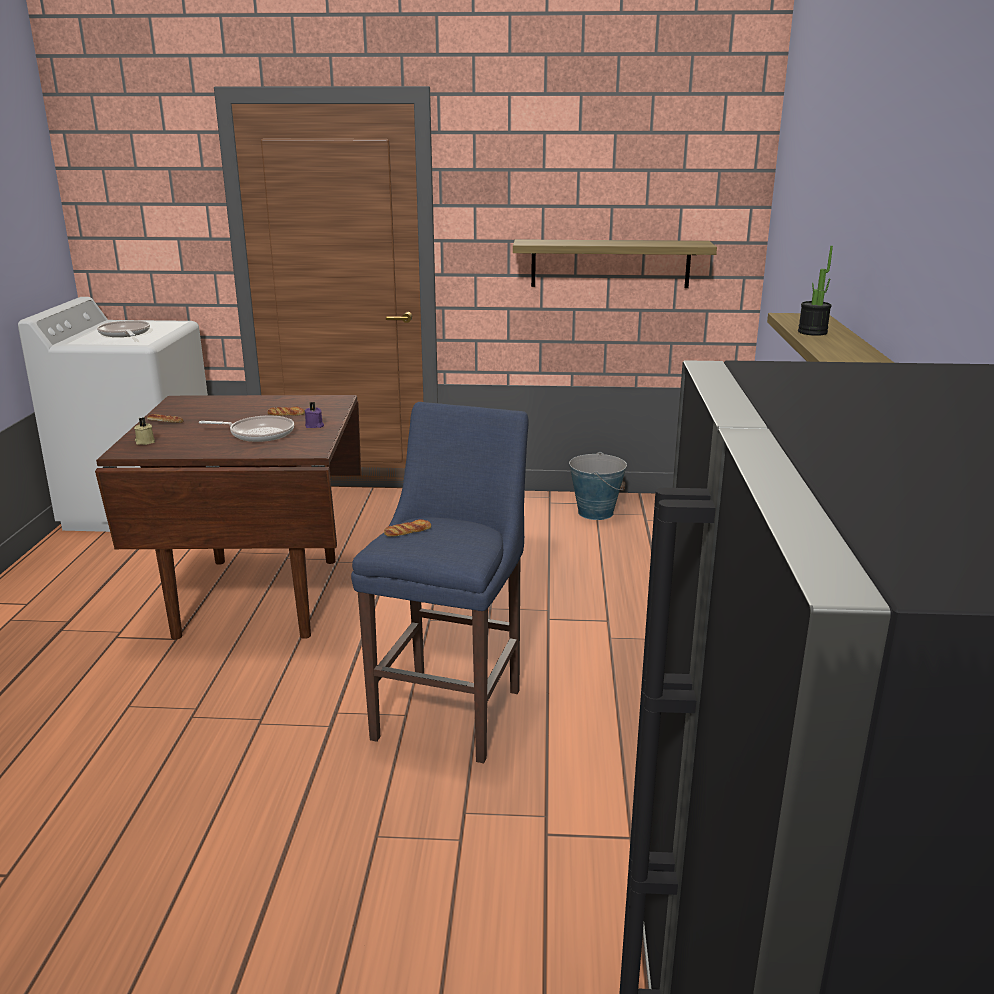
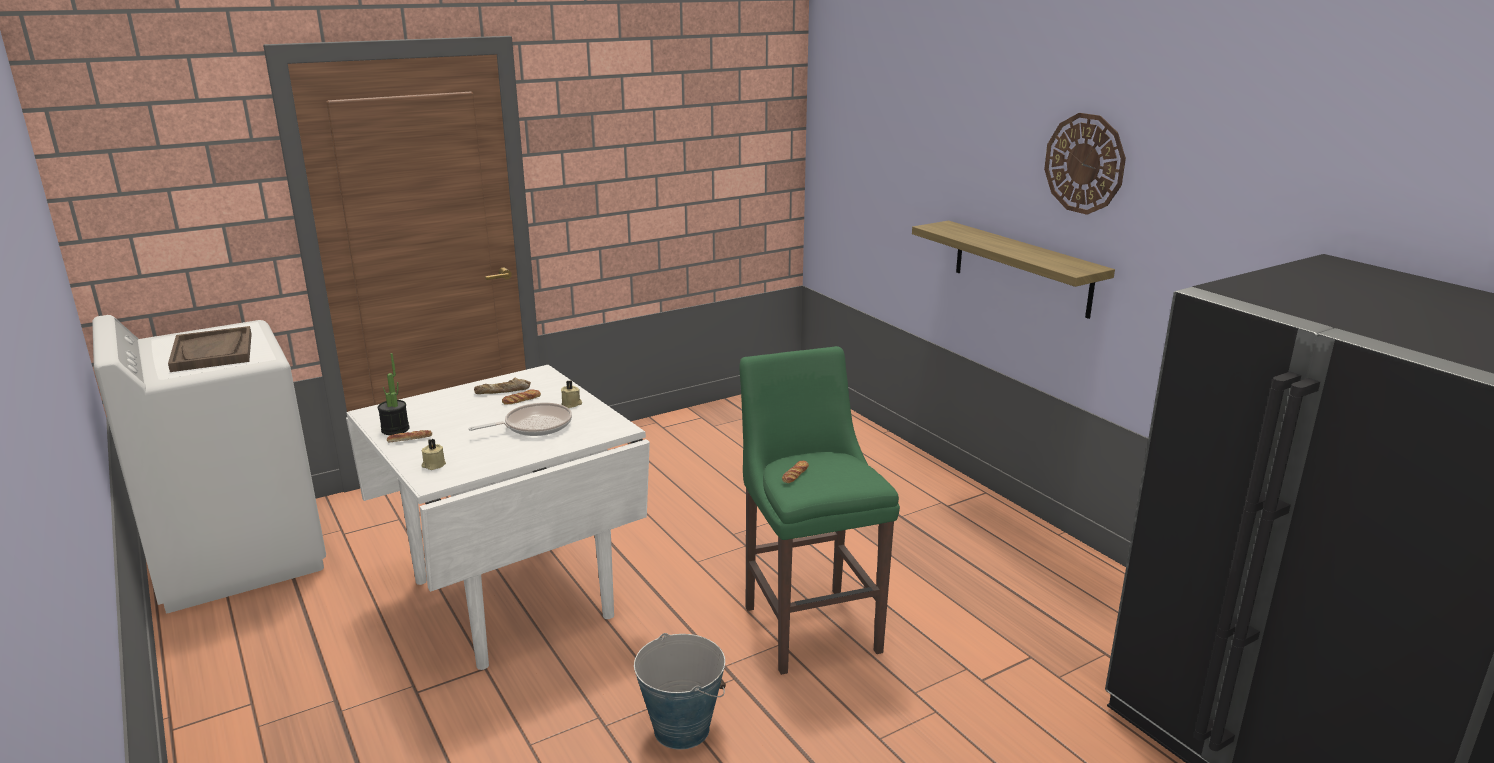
camera: 35 degrees left, 0 degrees up
(125, 334) = (213, 352): frying pan -> brown tray
(257, 596) = (510, 599): brown dining table -> white dining table
(286, 405) = (503, 391): none -> bread
(314, 426) = (572, 404): purple candle -> beige candle
(452, 709) = (809, 624): blue stool -> green stool
(595, 512) = (712, 425): bucket -> bucket (681, 729)
(610, 263) = (687, 192): shelf -> none
(812, 332) = (977, 239): potted plant -> potted plant (395, 429)
(918, 233) = (1084, 163): none -> wall clock

